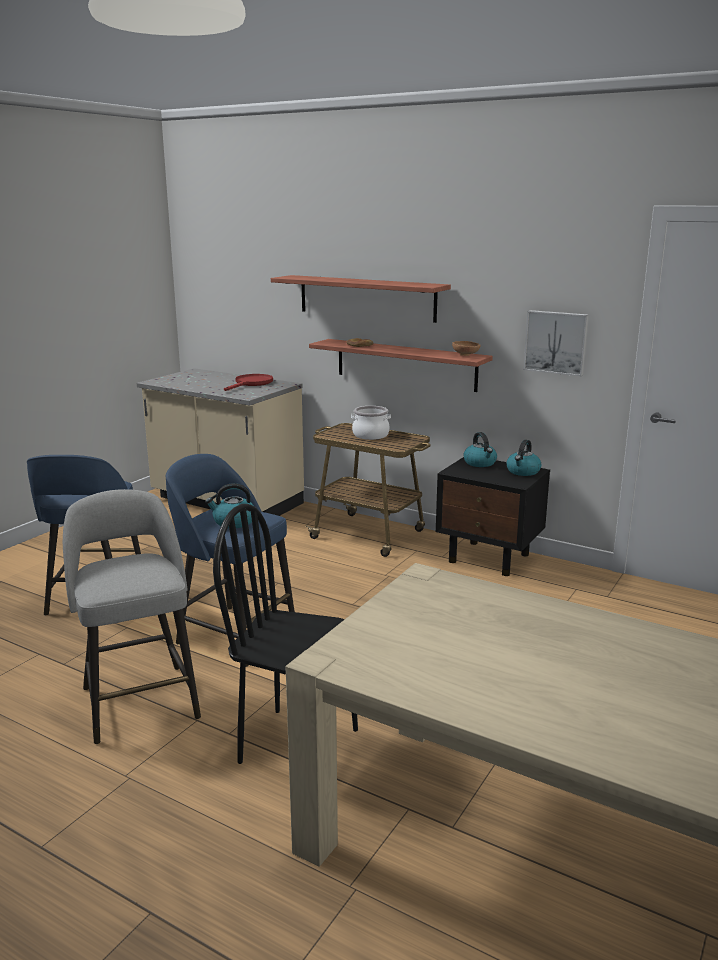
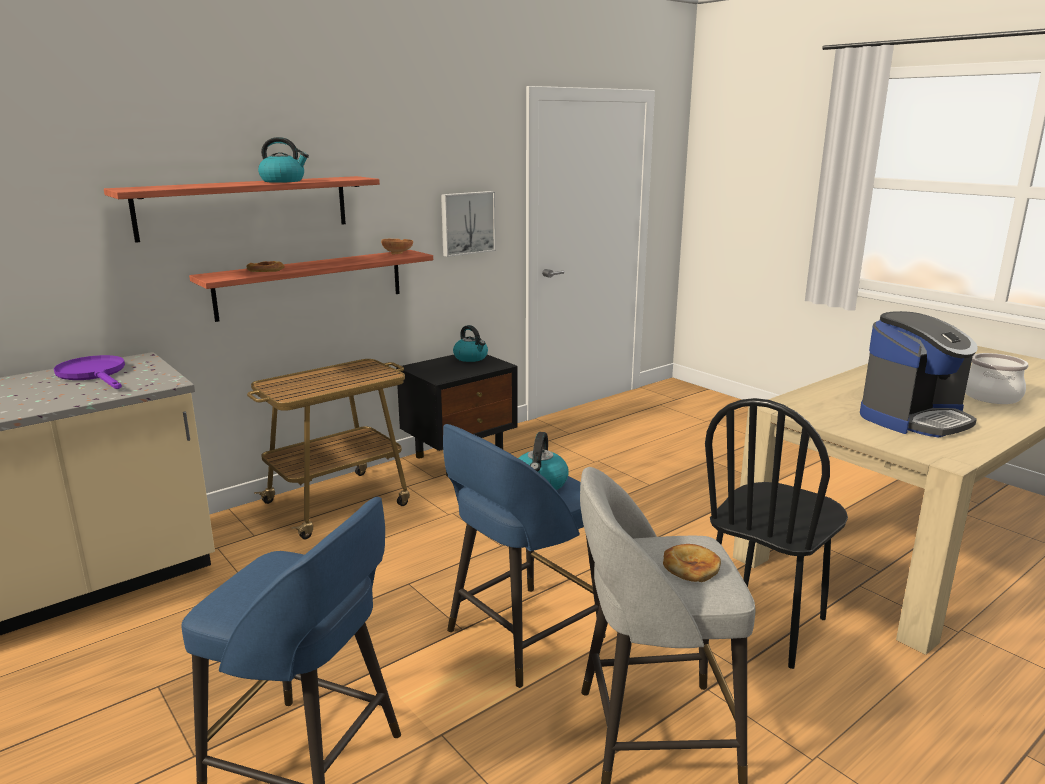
camera: 70 degrees left, 0 degrees up
(122, 577) = (691, 566): none -> bread
(251, 384) = (94, 374): red frying pan -> purple frying pan
(370, 435) = (322, 378): cooking pot -> cooking pot (990, 396)
(452, 648) = (914, 418): none -> coffee machine
(480, 463) = (428, 366): kettle -> kettle (283, 181)

